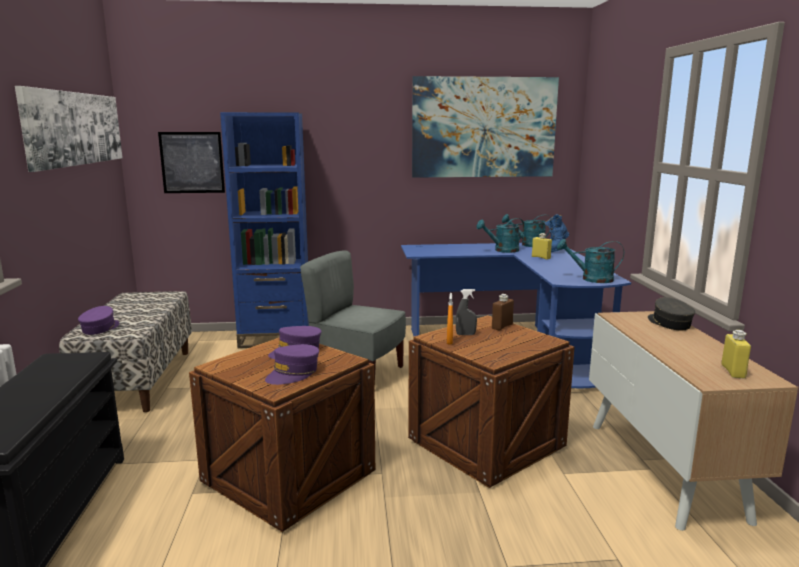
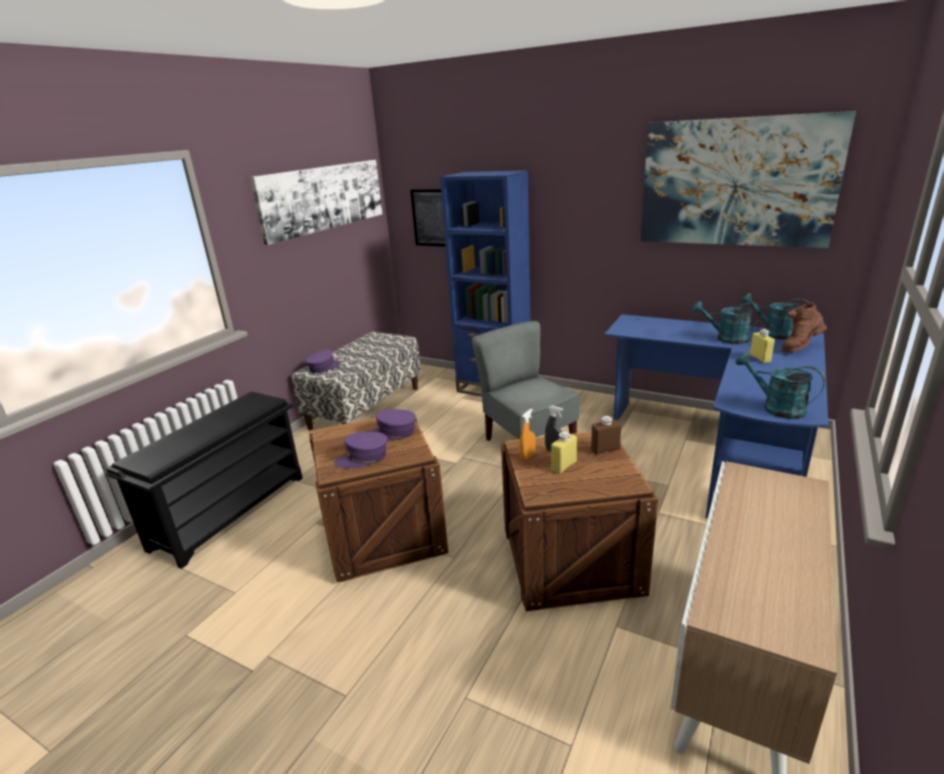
camera: 35 degrees right, 10 degrees up
(556, 250) = (800, 348): blue boot -> brown boot
(669, 323) = (800, 504): grey cap -> none
(733, 371) = (773, 611): yellow bottle -> yellow bottle (564, 466)

